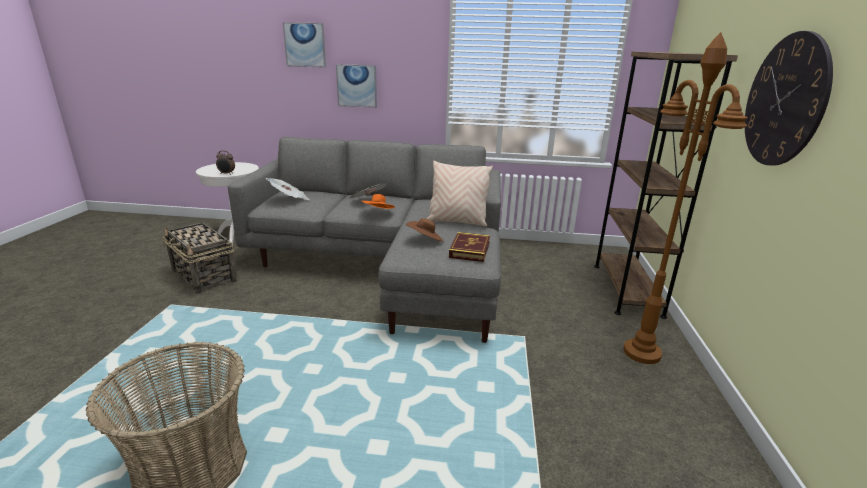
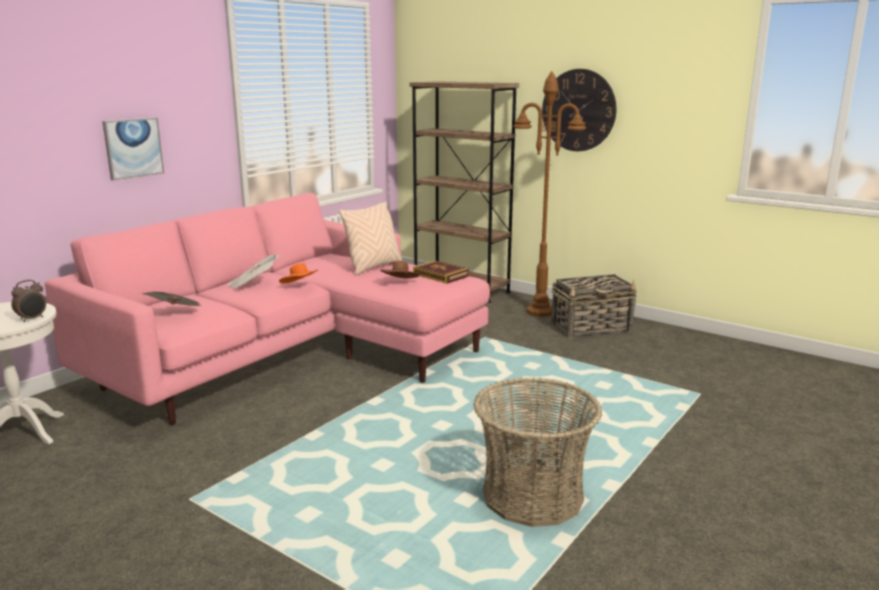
camera: 60 degrees left, 5 degrees down
(204, 276) = (132, 469): basket -> basket (592, 327)
(305, 45) = (51, 97): picture -> none
(388, 267) = (289, 358): grey sofa -> pink sofa

